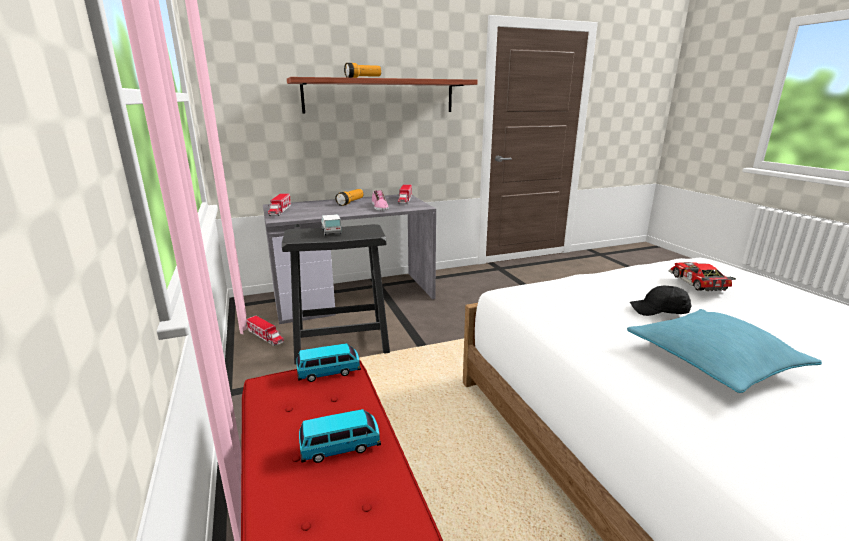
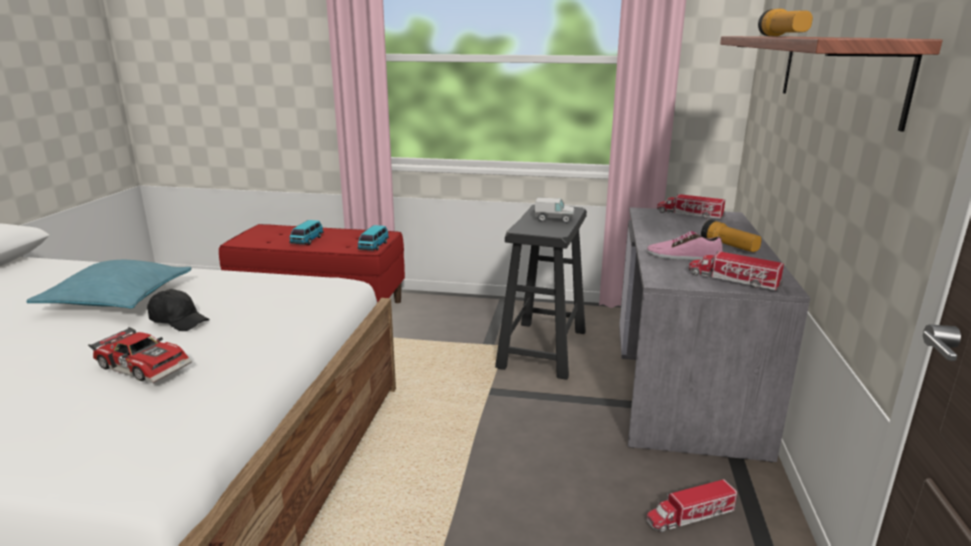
camera: 120 degrees right, 0 degrees up
(265, 337) = (592, 318): toy truck -> toy truck (690, 516)
(659, 311) = (179, 321): black cap -> black cap turned 75 degrees clockwise

